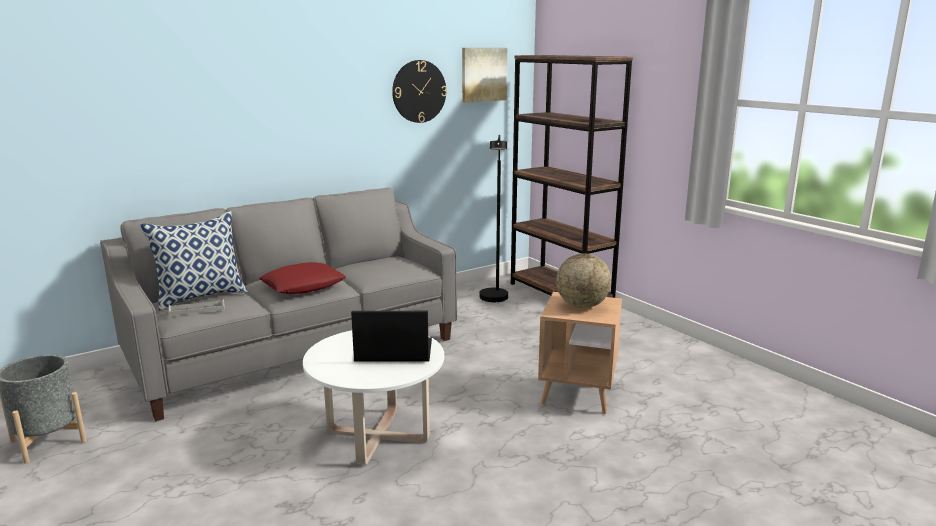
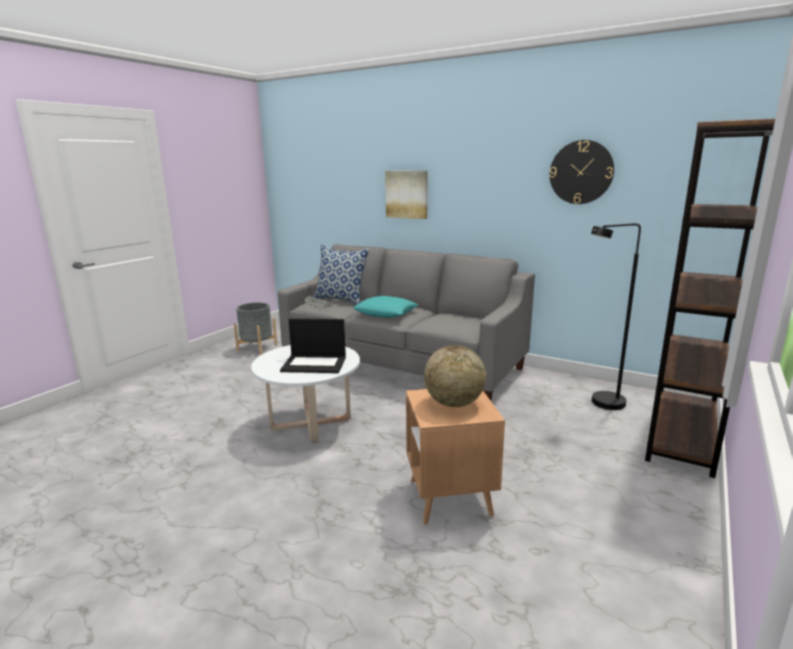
camera: 65 degrees right, 0 degrees up
(303, 285) = (385, 312): red pillow -> turquoise pillow
(392, 351) = (315, 364): laptop -> laptop turned 120 degrees clockwise
(483, 74) = (673, 155): picture -> picture (407, 194)

